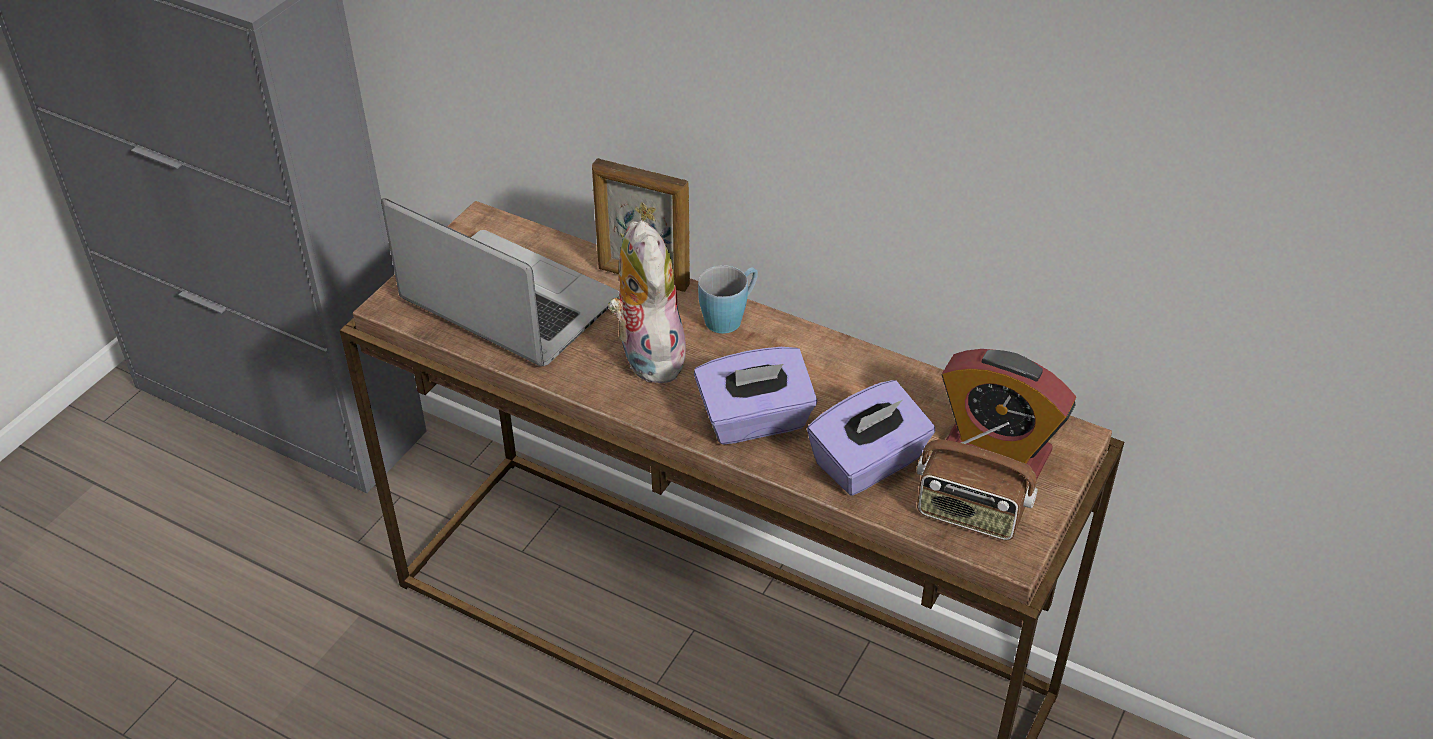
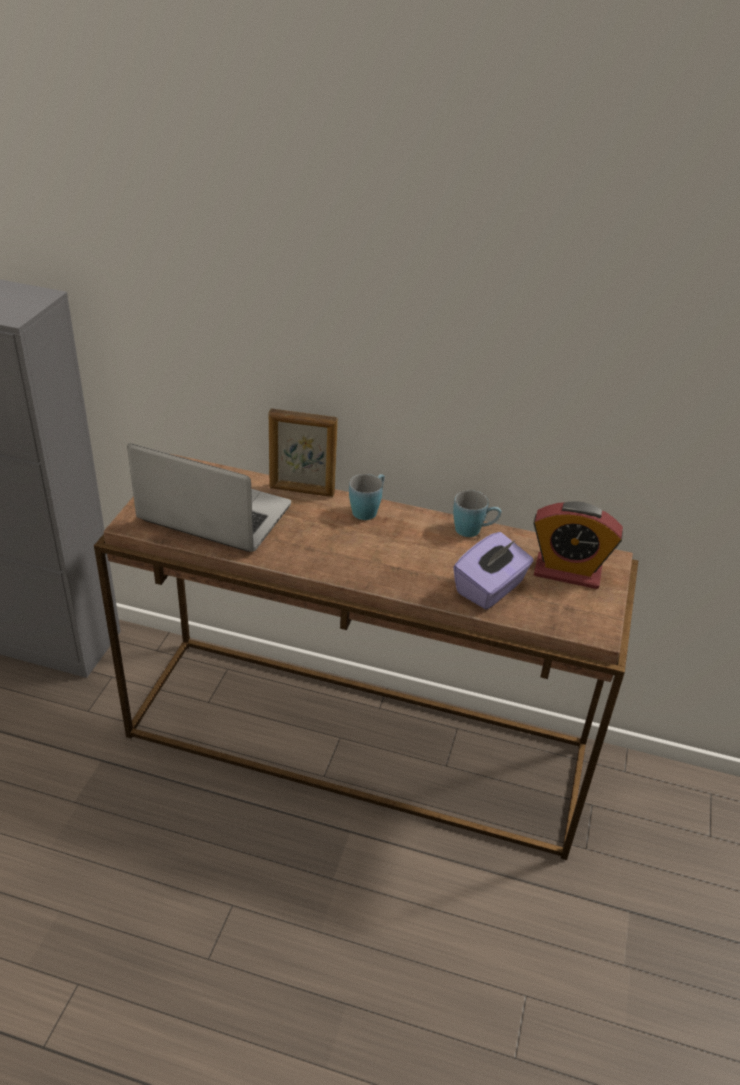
camera: 15 degrees left, 5 degrees down
(647, 355) = (321, 538): plush toy -> none
(755, 421) = (407, 571): purple tissue box -> none
(877, 367) = (474, 530): none -> blue mug
(970, 514) = (565, 612): radio -> none

